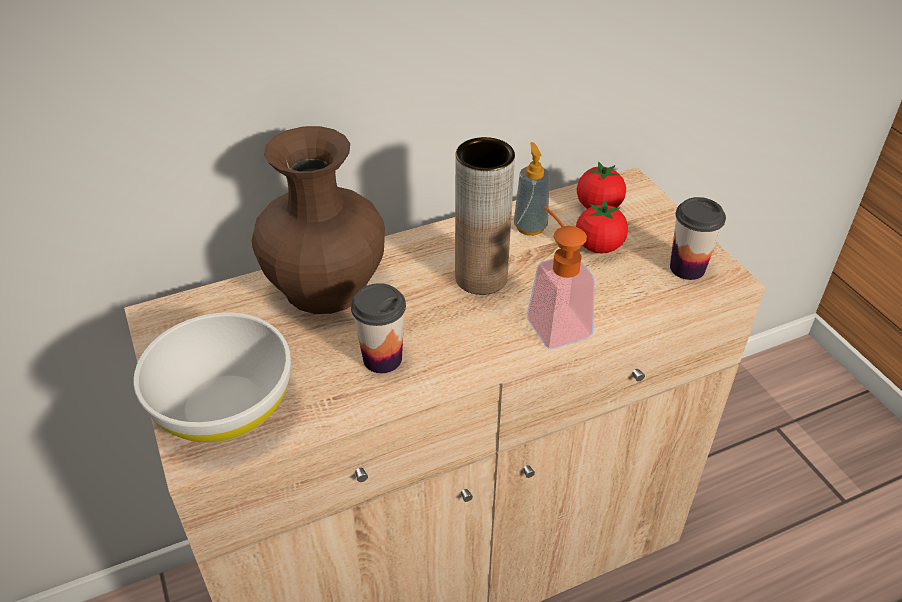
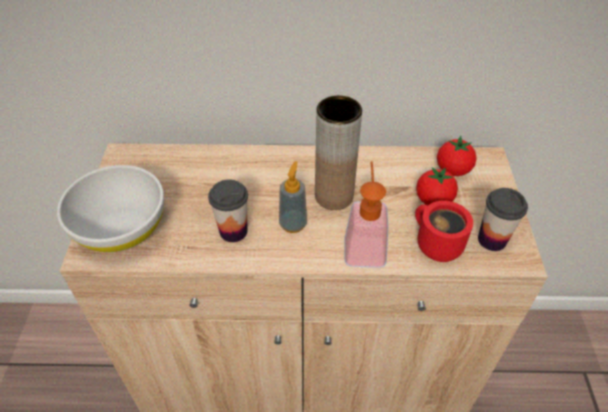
camera: 25 degrees right, 5 degrees up
(326, 287) = (230, 169): brown vase -> none
(530, 227) = (392, 169): soap dispenser -> soap dispenser (293, 224)
(630, 293) = (434, 244): none -> red mug

